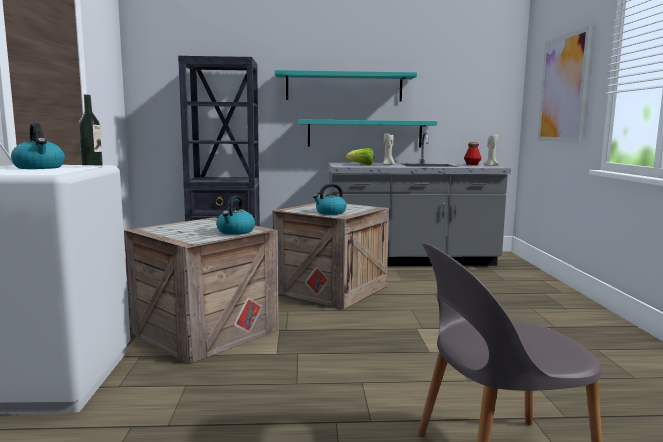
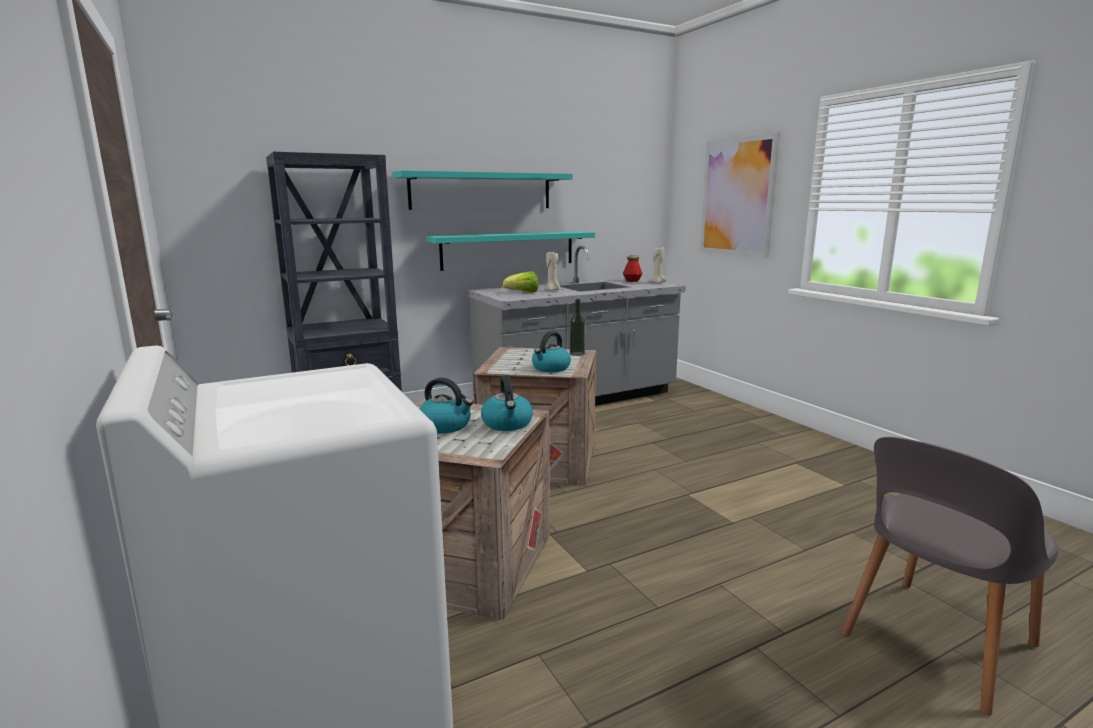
camera: 25 degrees left, 5 degrees up
(39, 167) = (296, 392): kettle -> kettle (446, 426)
(92, 167) = (368, 376): bottle -> bottle (577, 354)

